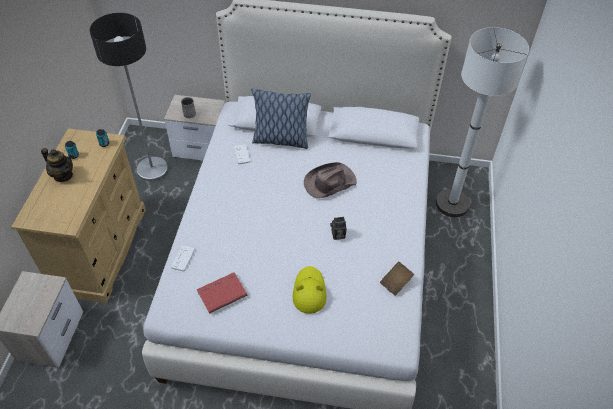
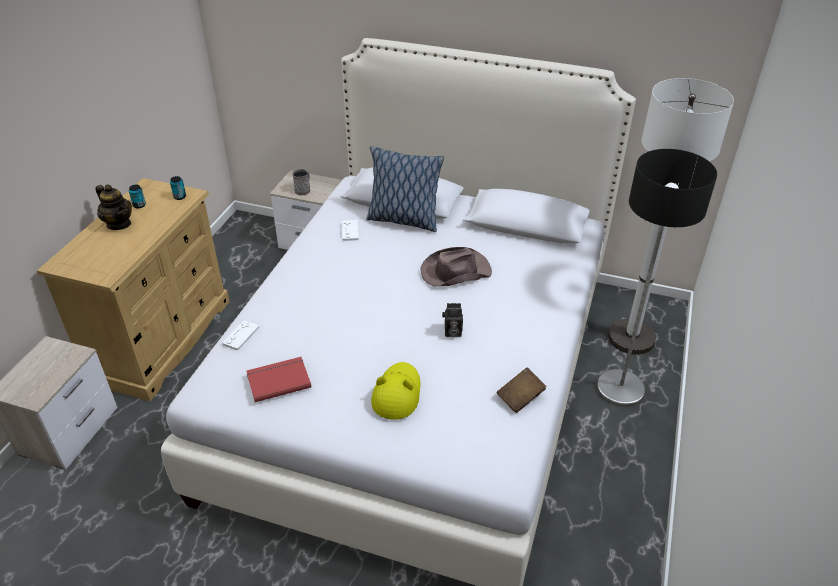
camera: 10 degrees right, 10 degrees down
(152, 169) = (251, 259): floor lamp -> floor lamp (621, 388)

